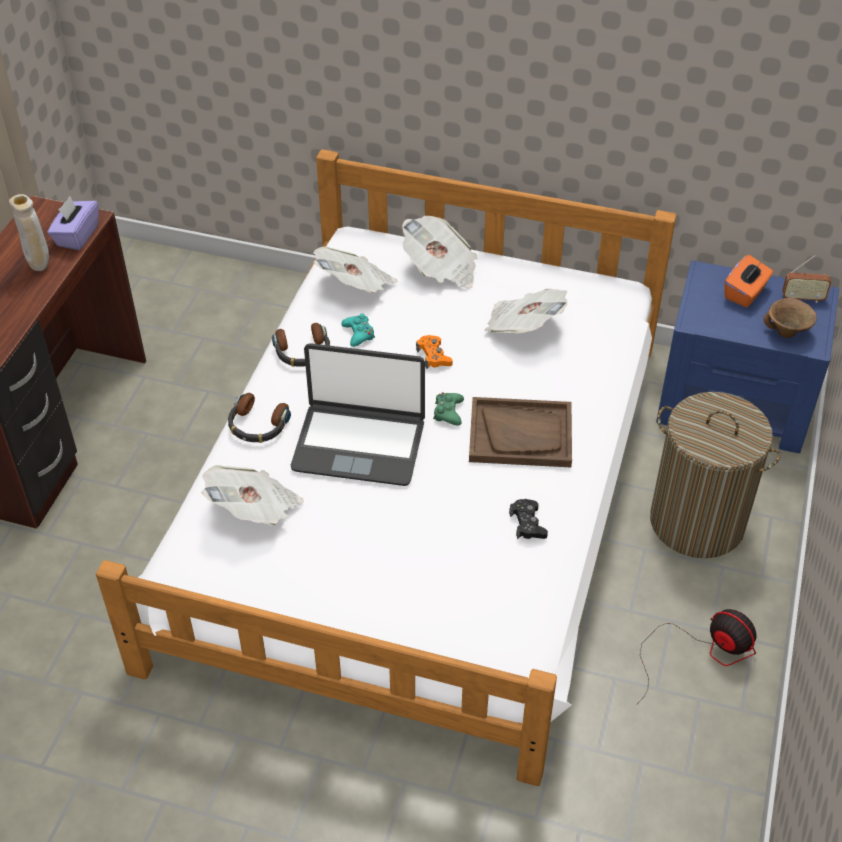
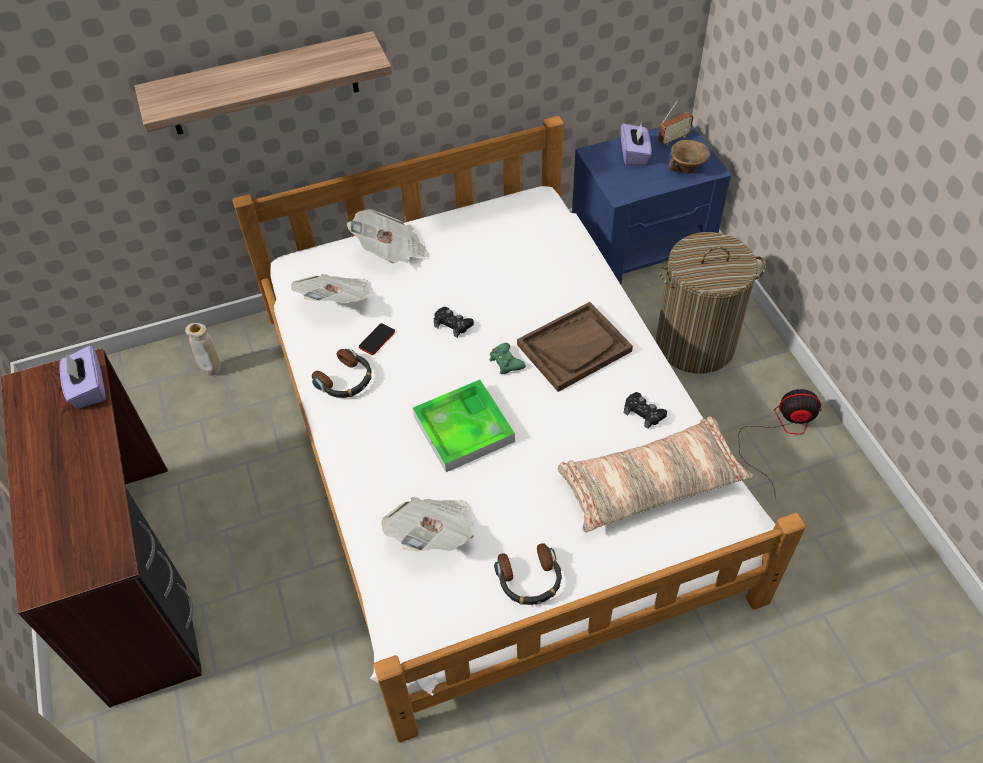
camera: 35 degrees left, 5 degrees up
(40, 266) = (79, 437): beige vase -> beige vase (212, 370)
(257, 425) = (367, 463): headphones -> headphones (529, 580)
(359, 334) = (377, 339): turquoise game controller -> phone
(359, 444) = (463, 429): laptop -> tray
(376, 53) = (263, 85): none -> shelf
(433, 356) = (453, 324): orange game controller -> black game controller
(474, 583) = (650, 483): none -> pillow
(523, 327) = (497, 264): newspaper -> none
(745, 293) = (634, 155): orange tissue box -> purple tissue box

